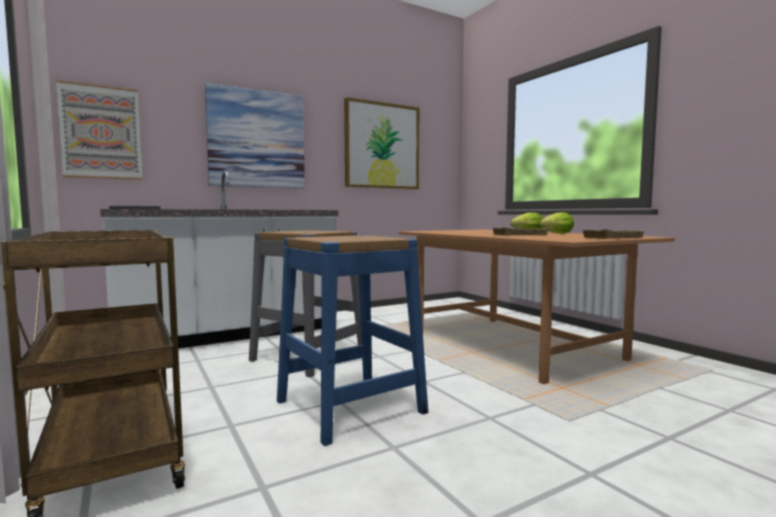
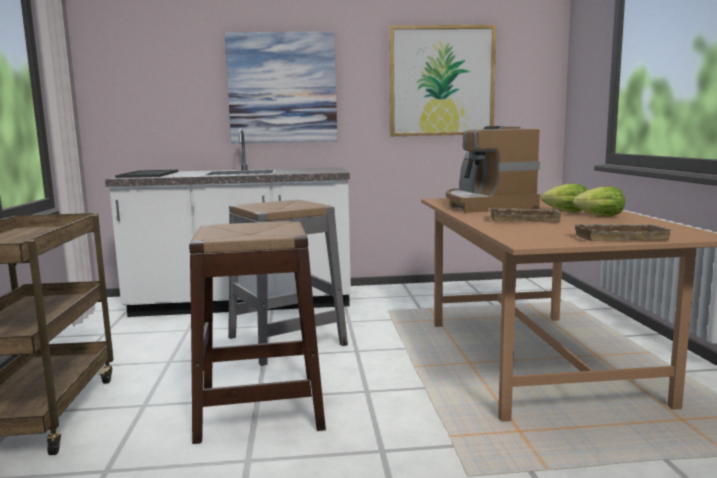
camera: 25 degrees right, 5 degrees up
(101, 132) = (130, 96): picture -> none
(350, 406) = (260, 406): blue stool -> brown stool
(462, 232) = (486, 205): none -> coffee machine

